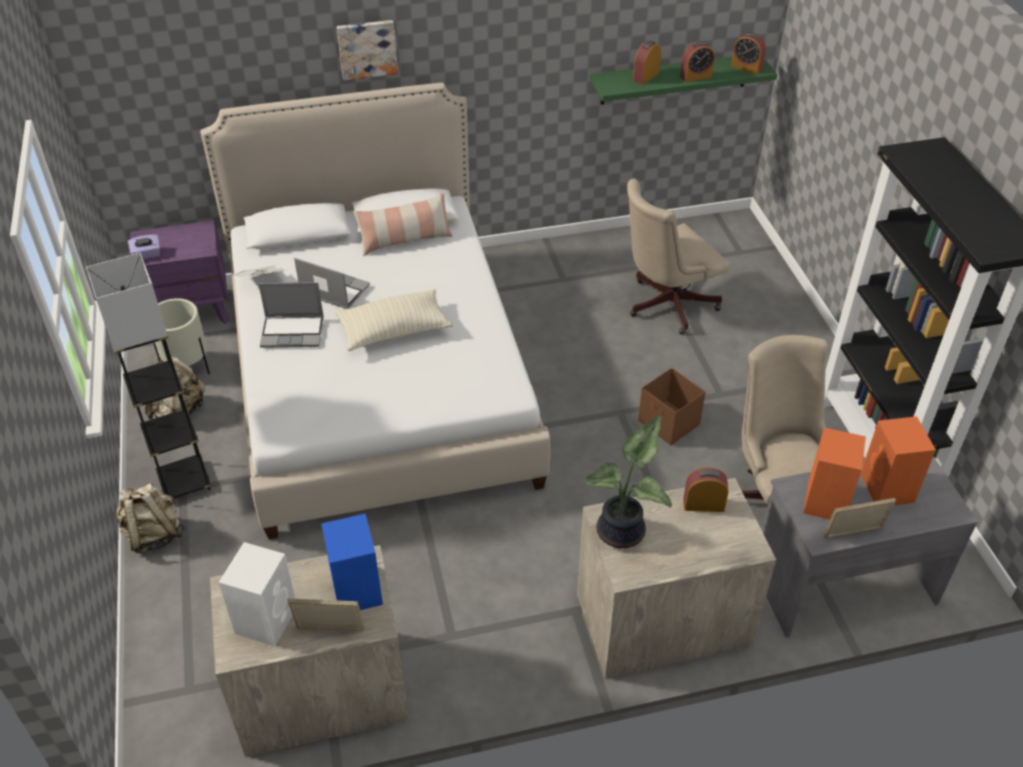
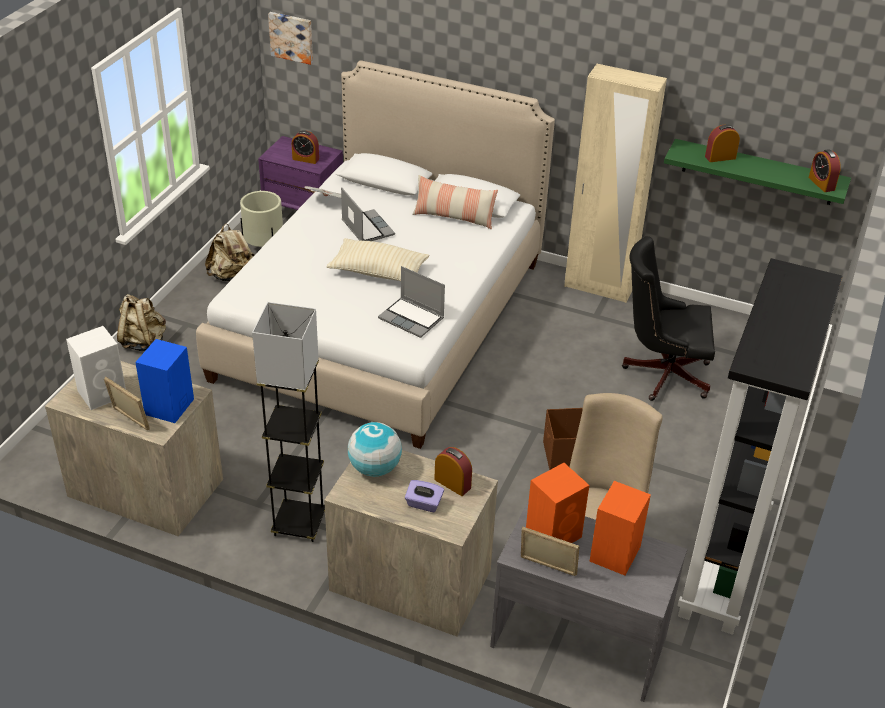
camera: 35 degrees right, 5 degrees down
(147, 254) = (276, 154): purple tissue box -> purple tissue box (423, 504)
(185, 482) = (192, 321): grey floor lamp -> grey floor lamp (299, 524)
(293, 332) = (311, 242): laptop -> laptop (412, 318)
(367, 48) = (483, 49): picture -> picture (292, 37)
(539, 252) = (598, 288): none -> beige wardrobe
(623, 531) = (375, 468): potted plant -> globe
(665, 305) = (661, 373): beige office chair -> black office chair
(696, 76) = (765, 173): alarm clock -> alarm clock (305, 159)

